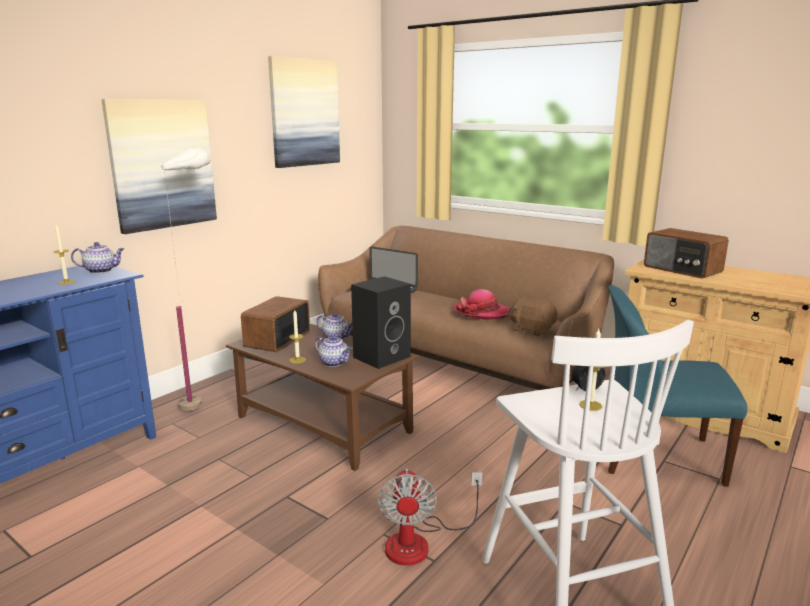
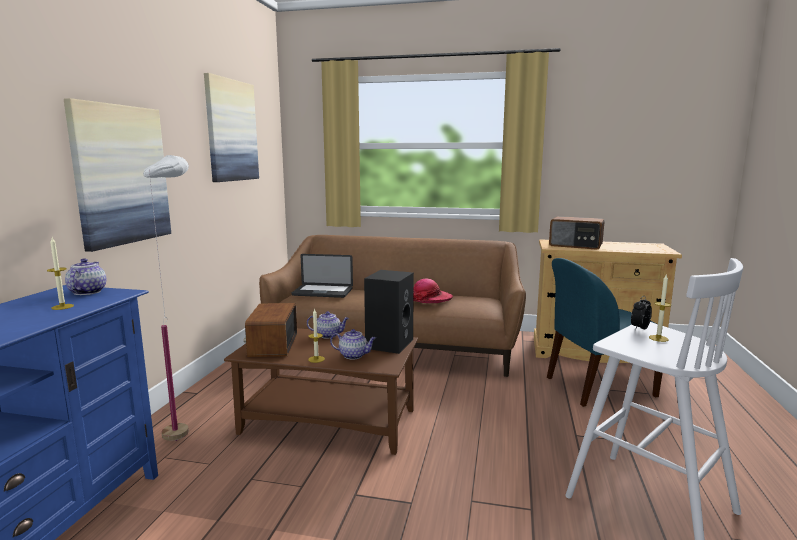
camera: 25 degrees left, 5 degrees down
(101, 270) = (87, 292): teapot -> teapot turned 60 degrees counterclockwise
(420, 542) = (506, 498): fan -> none
(532, 330) = (478, 306): brown plush toy -> none

